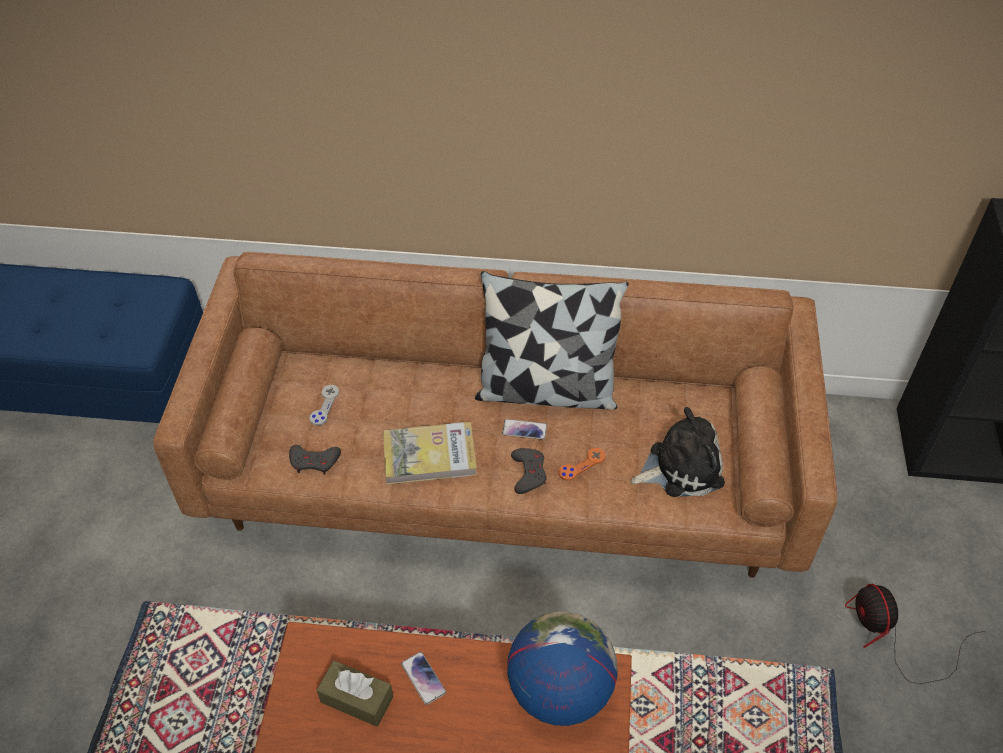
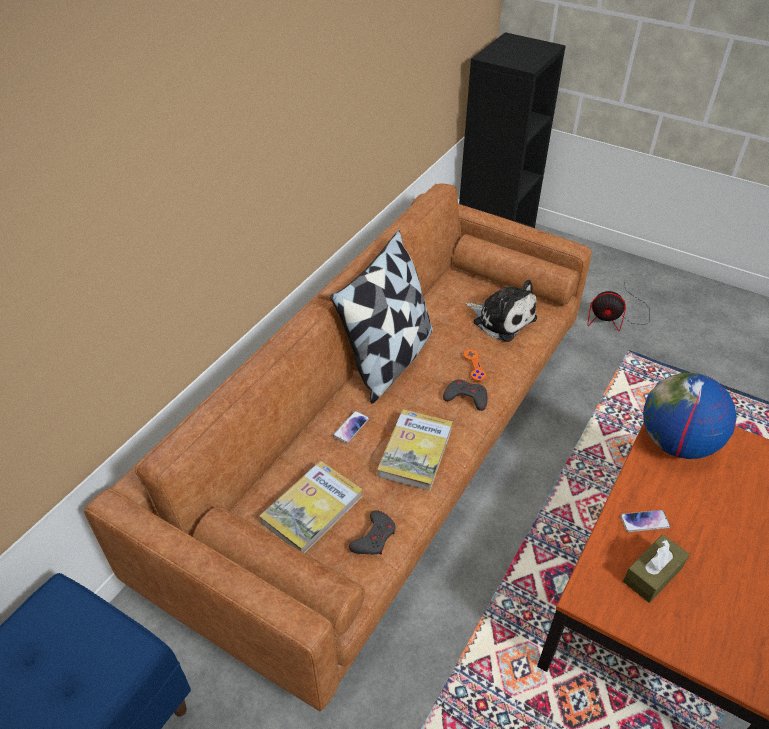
camera: 65 degrees left, 5 degrees down
(324, 406) = (312, 509): grey game controller -> book
(524, 430) = (422, 385): phone -> phone (351, 427)
(680, 467) = (501, 319): plush toy -> plush toy turned 120 degrees clockwise

